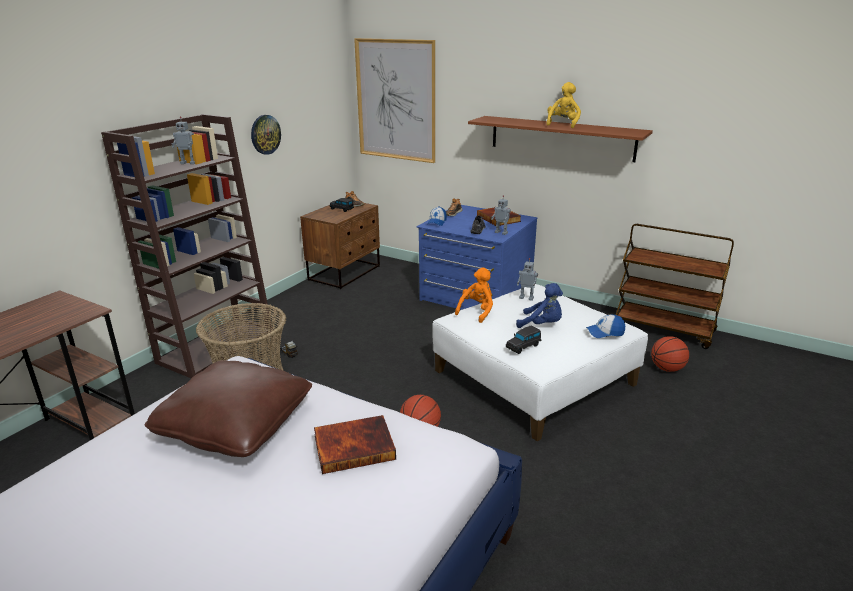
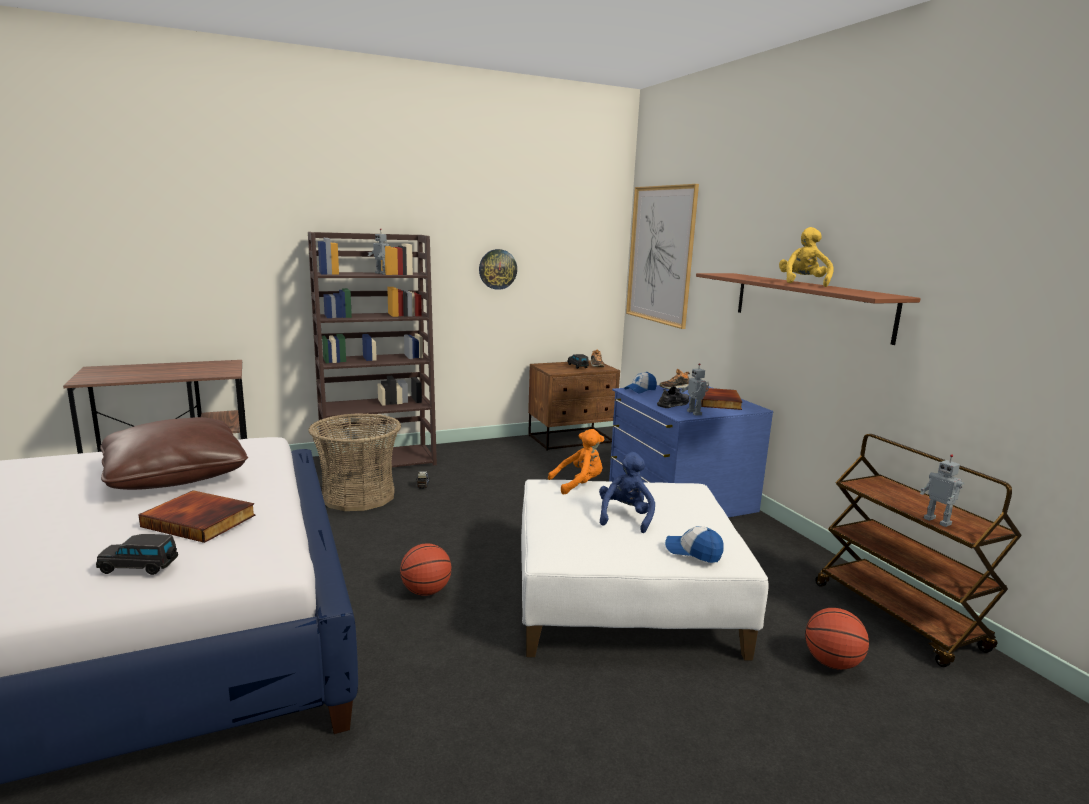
camera: 35 degrees right, 10 degrees down
(523, 346) = (564, 528): black toy car -> black toy car (140, 567)
(526, 298) = (658, 490): toy robot -> toy robot (938, 521)
(542, 325) = (625, 517): blue plush toy -> blue plush toy turned 135 degrees counterclockwise
(563, 124) = (803, 283): yellow plush toy -> yellow plush toy turned 45 degrees counterclockwise

